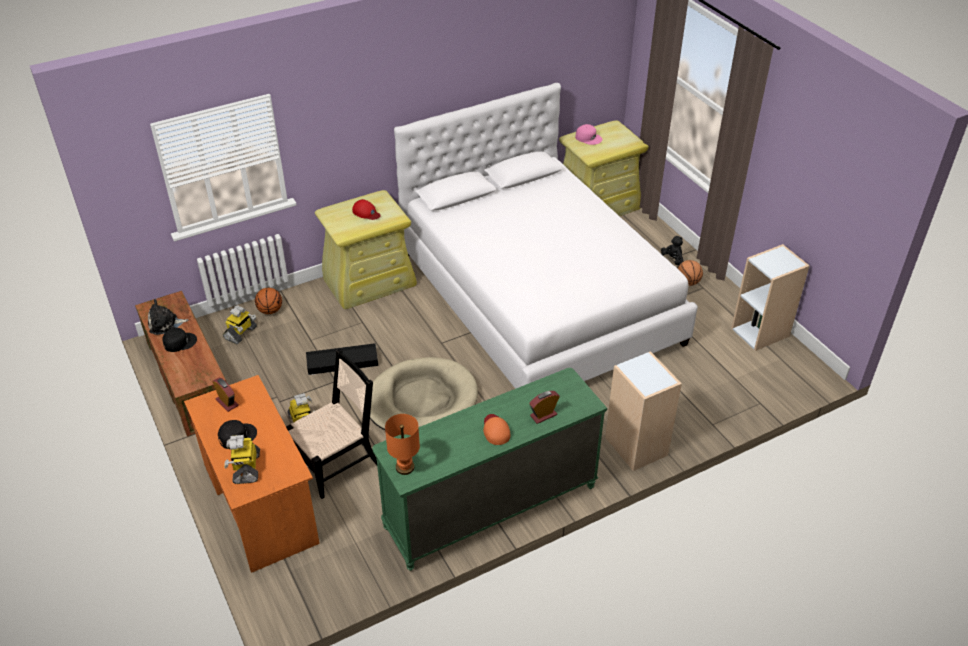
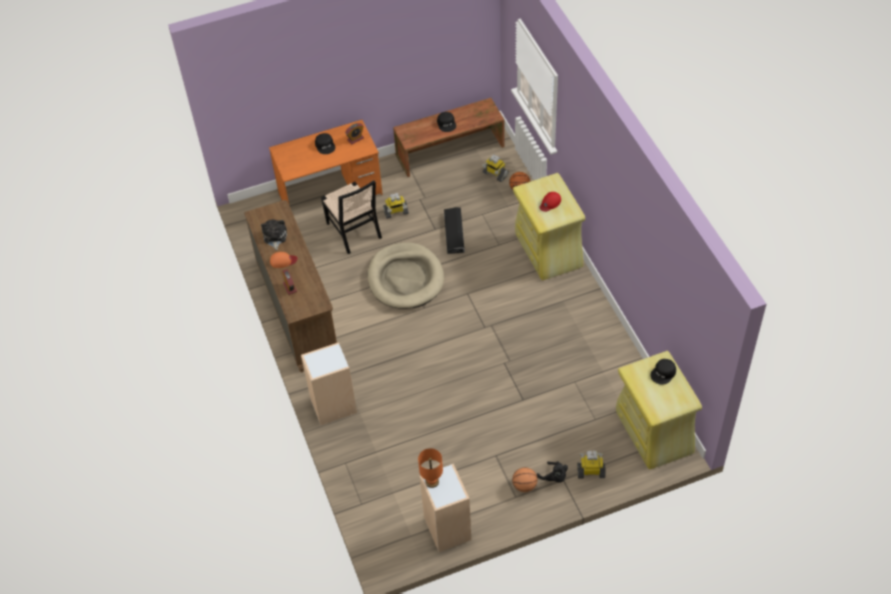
camera: 100 degrees right, 10 degrees up
(165, 324) = (466, 115): plush toy -> plush toy (274, 237)
(246, 468) = (298, 151): toy robot -> toy robot (591, 471)
(405, 467) = (264, 215): orange table lamp -> orange table lamp (432, 482)
(490, 508) = (297, 311): green dresser -> brown dresser
(538, 297) = (516, 364): white bed -> none
(588, 138) = (663, 373): pink cap -> black cap

